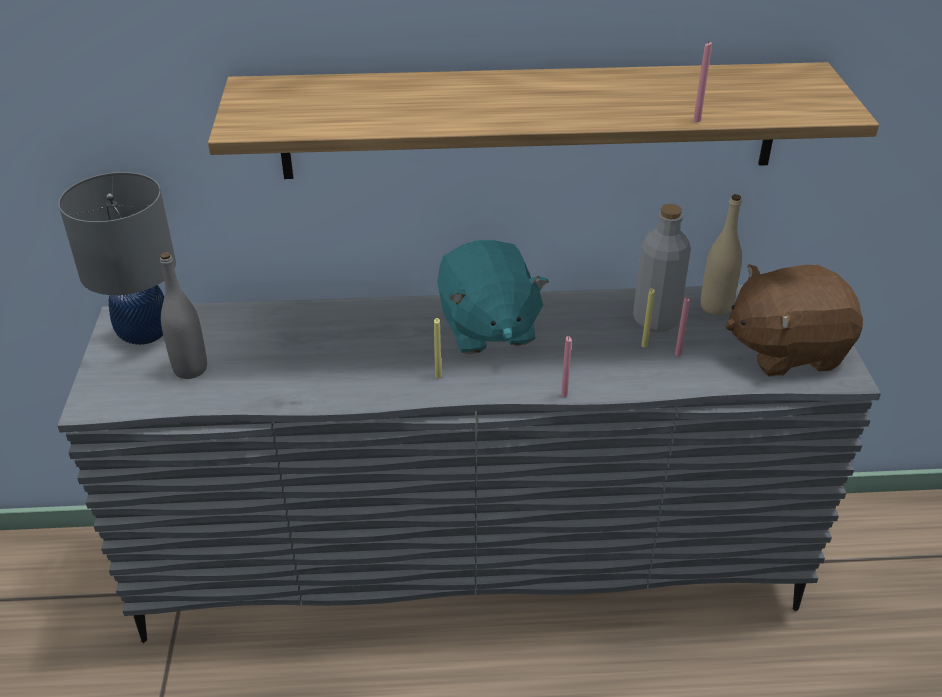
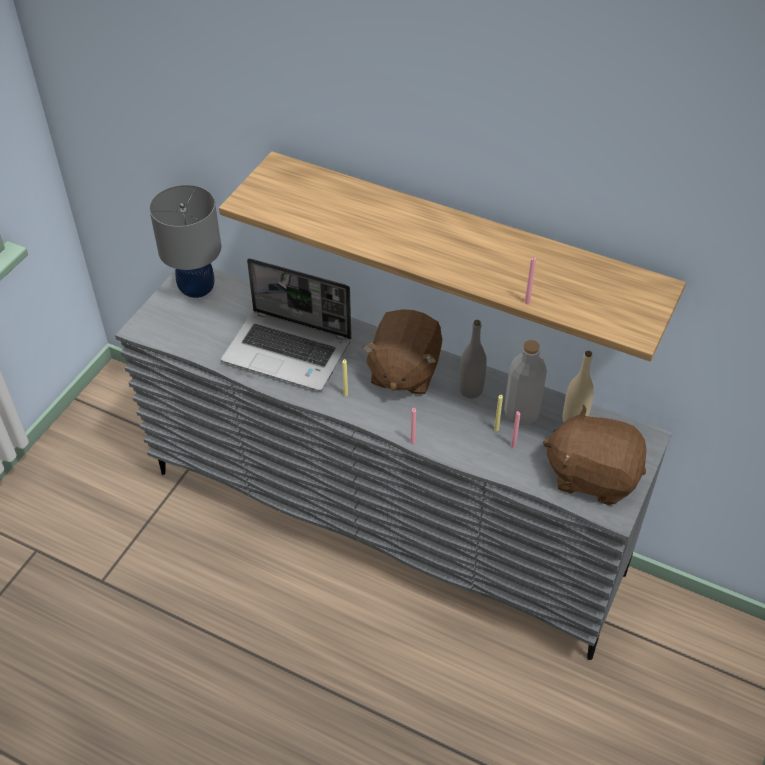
camera: 30 degrees right, 10 degrees up
(190, 369) = (207, 326): grey bottle -> grey bottle (470, 390)
(326, 357) = (289, 351): none -> laptop
(487, 328) = (403, 371): turquoise plush toy -> brown plush toy

